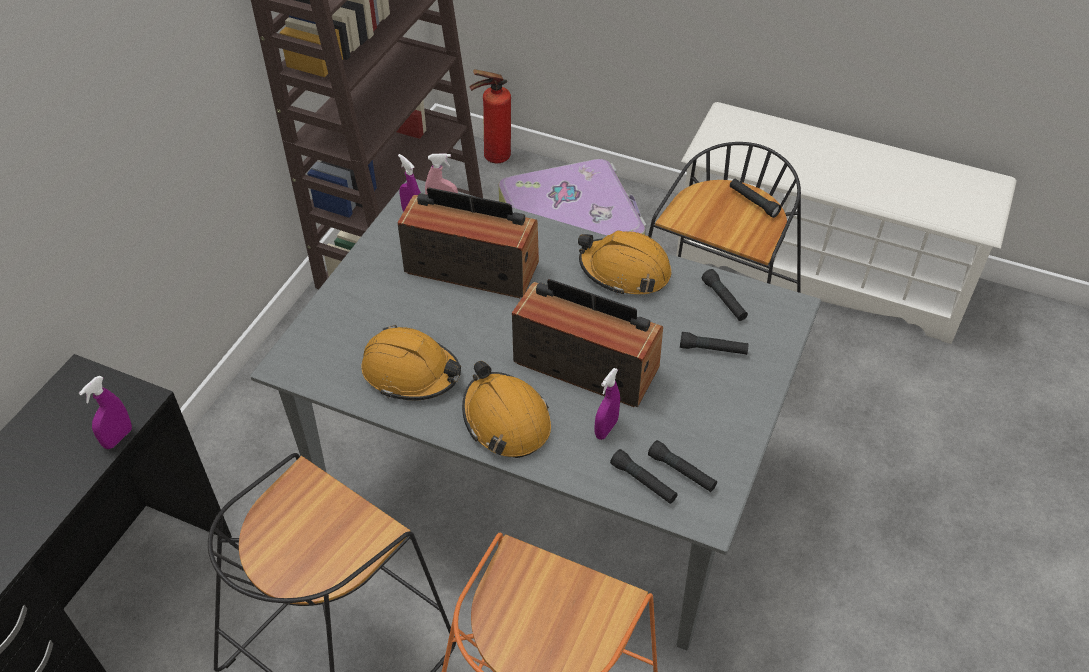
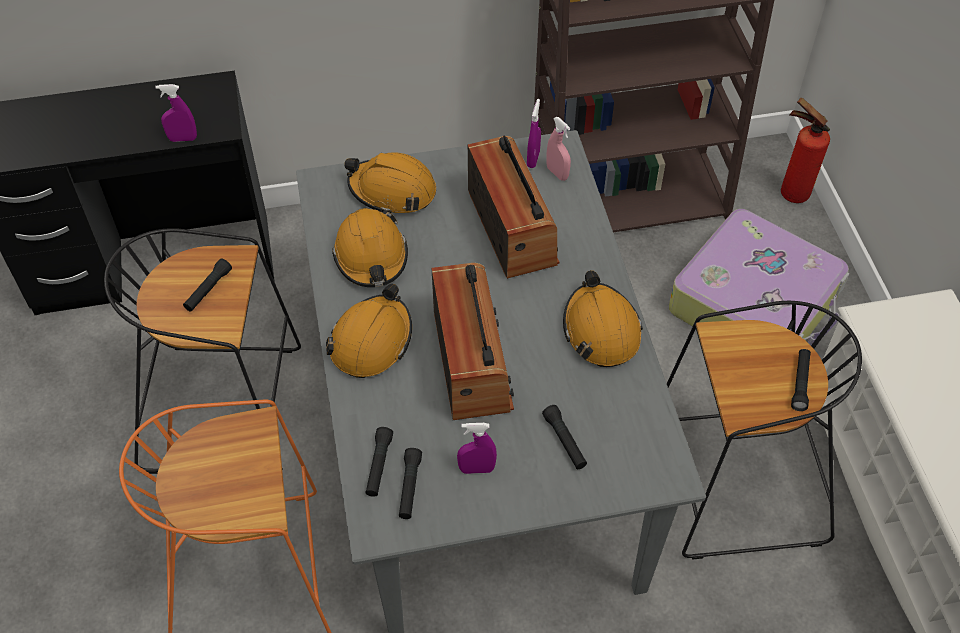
camera: 55 degrees right, 5 degrees up
(351, 320) = (392, 191): none -> orange hard hat
(606, 429) = (414, 411): purple spray bottle -> purple spray bottle (476, 469)
(724, 300) = (632, 420): black flashlight -> black flashlight (208, 290)

